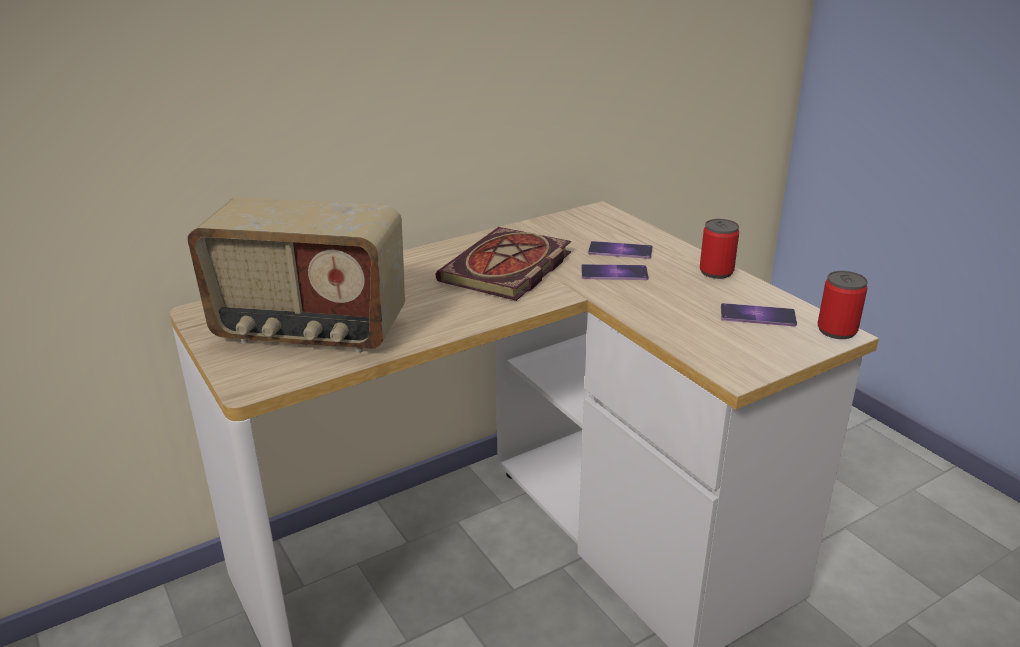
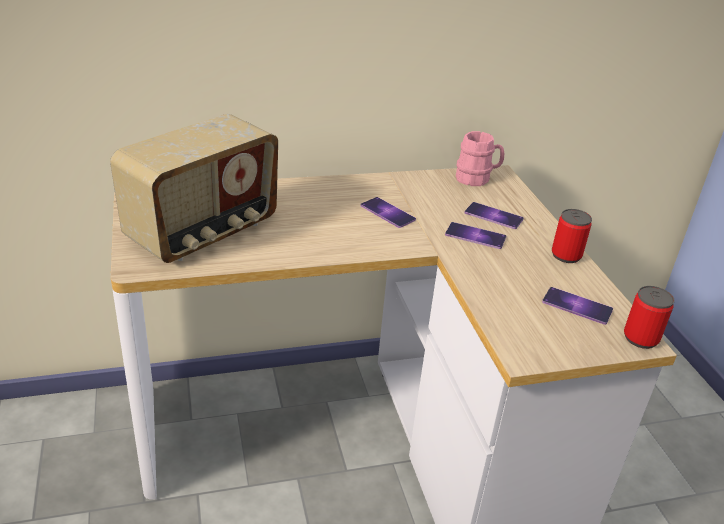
camera: 15 degrees right, 5 degrees up
(310, 332) = (204, 232): radio -> radio turned 75 degrees counterclockwise
(507, 270) = (387, 212): book -> phone
(580, 219) = (477, 178): none -> pink mug

